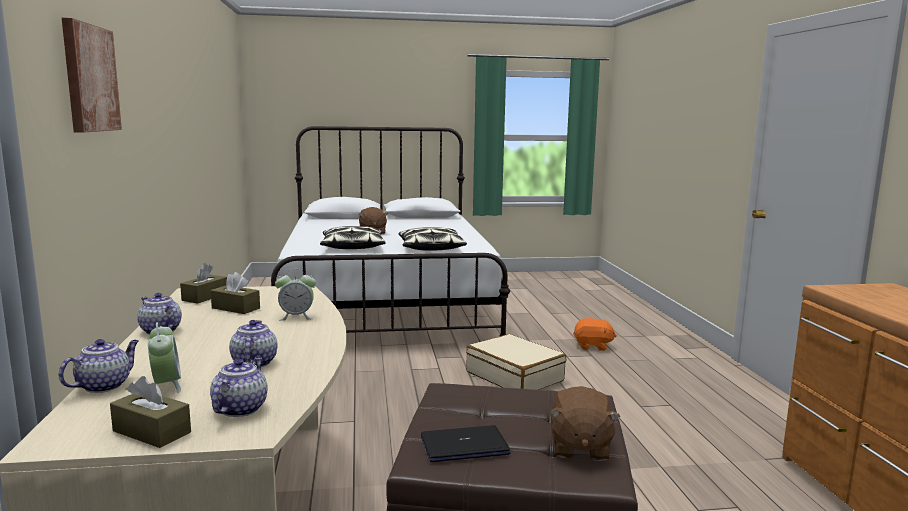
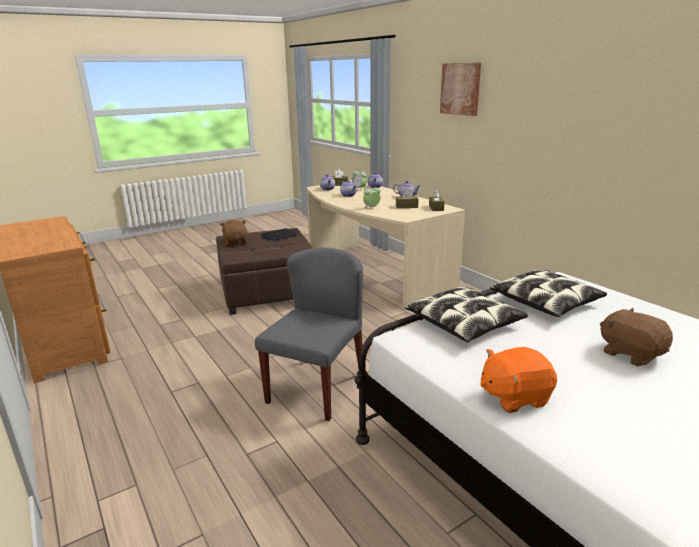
camera: 155 degrees right, 10 degrees up
(515, 376) = (316, 387): beige suitcase -> grey chair
(593, 346) = (247, 480): orange plush toy -> orange plush toy (514, 397)

